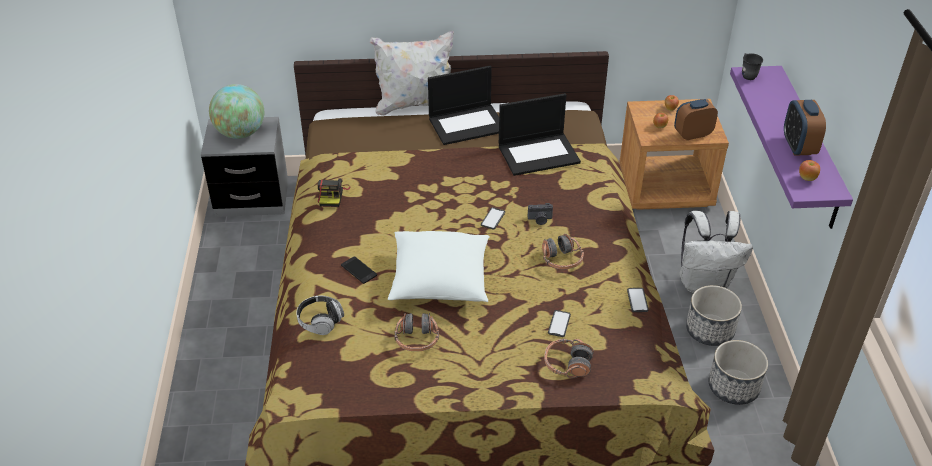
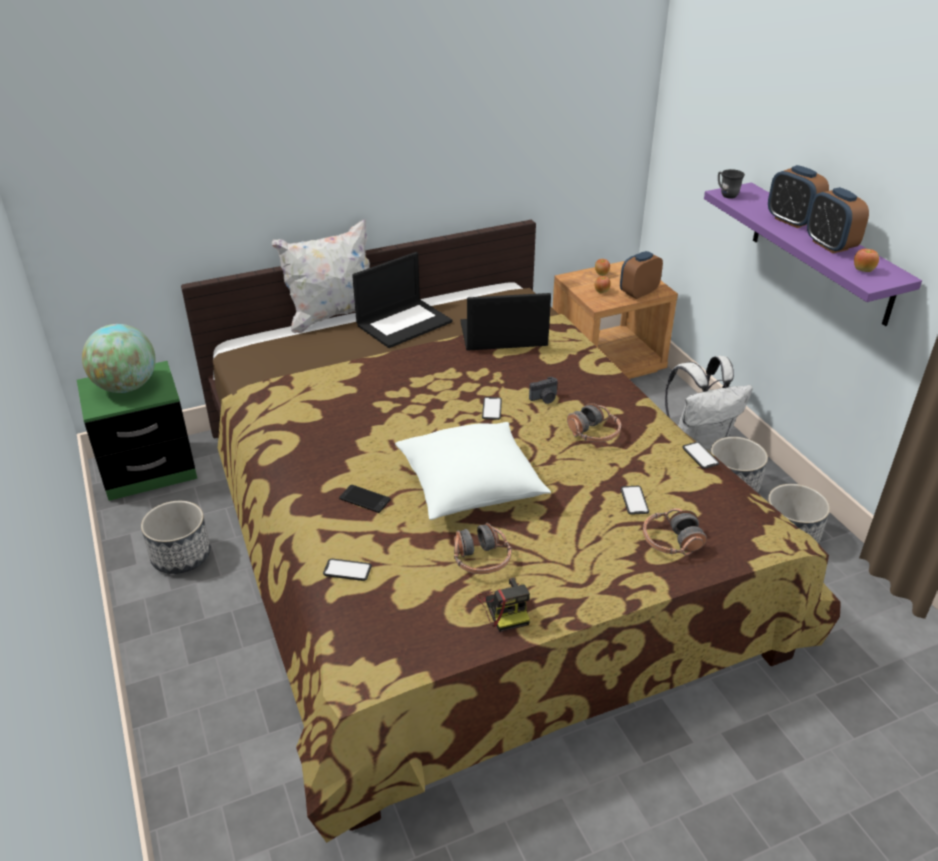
camera: 20 degrees left, 5 degrees down
(249, 274) = (182, 556): none -> planter
(252, 198) = (149, 470): grey nightstand -> green nightstand
(320, 321) = (347, 570): headphones -> phone
(332, 195) = (287, 425): camera -> camera (505, 607)
(539, 153) = (502, 335): laptop -> laptop turned 150 degrees counterclockwise
(784, 114) = (791, 221): none -> alarm clock

